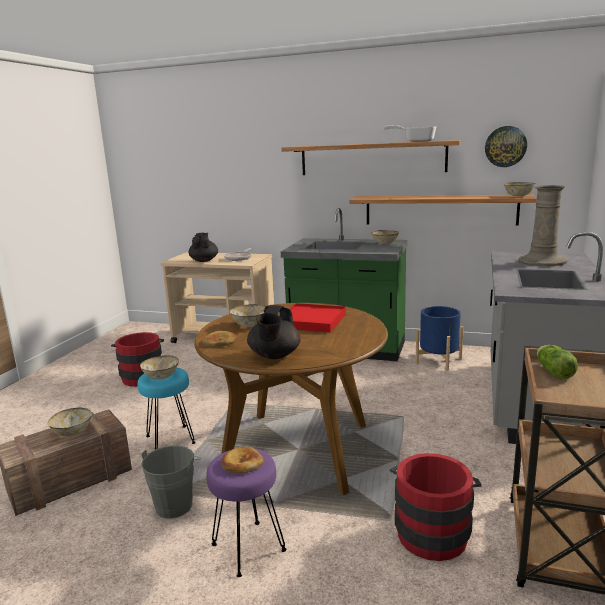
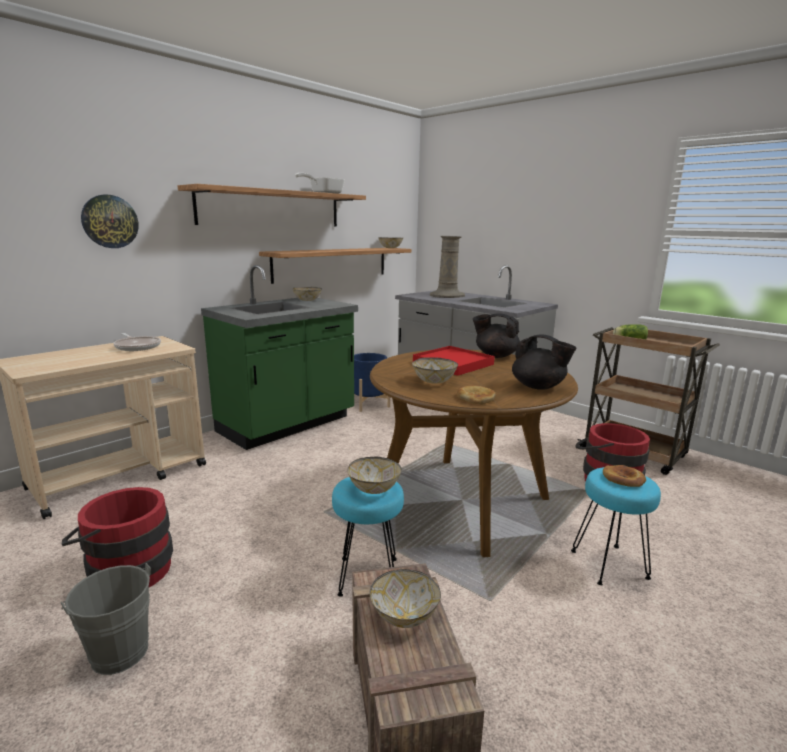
camera: 65 degrees left, 0 degrees up
(176, 503) = (517, 597): grey bucket -> grey bucket (117, 649)
(204, 260) = (93, 359): black teapot -> black teapot (495, 355)
(247, 548) = (609, 565): purple stool -> turquoise stool
(505, 146) = (372, 205): wall clock -> wall clock (110, 221)

